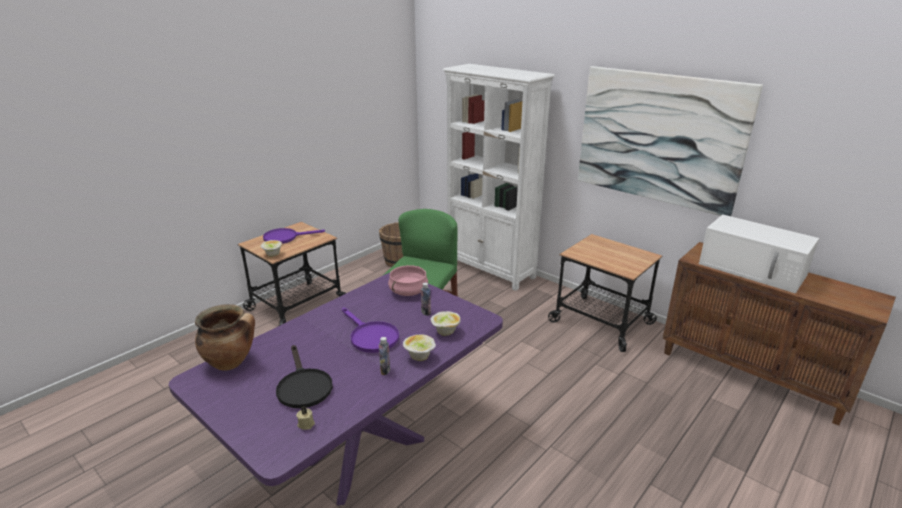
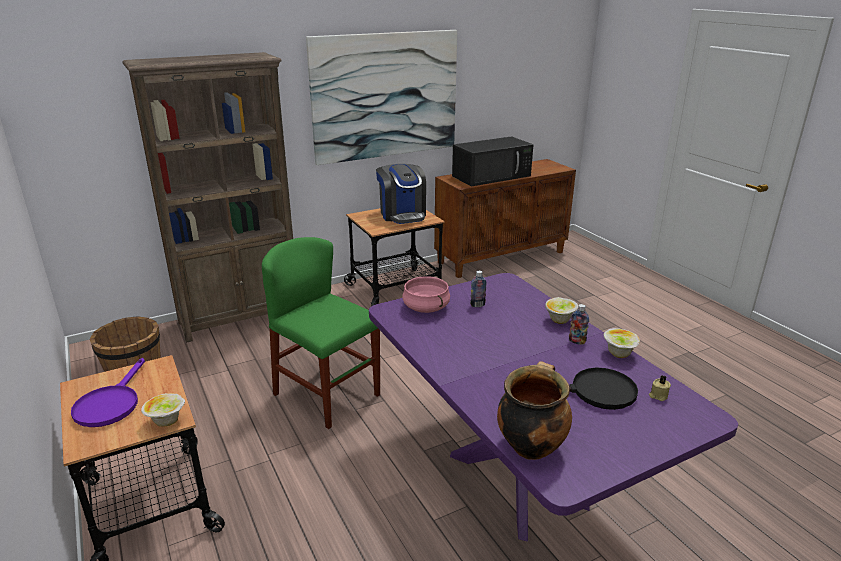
camera: 70 degrees left, 0 degrees up
(370, 336) = (511, 342): purple frying pan -> none
(445, 332) = (520, 301): bowl -> bowl (618, 354)
(490, 270) = (241, 318): white bookcase -> brown bookcase
(622, 256) = (402, 214): none -> coffee machine
(753, 270) = (492, 176): white microwave -> black microwave

